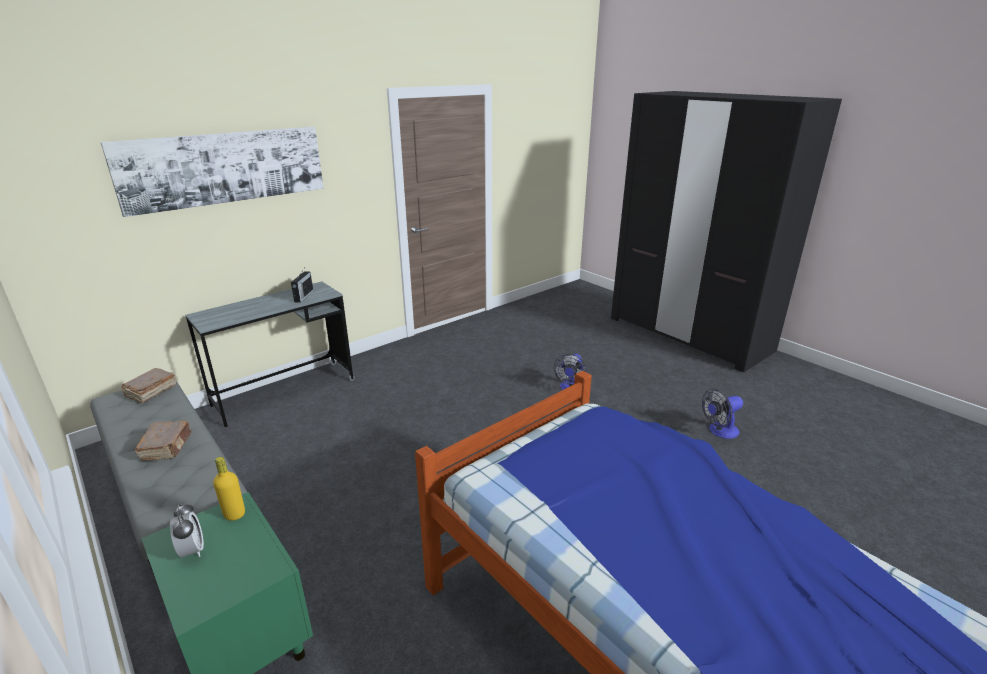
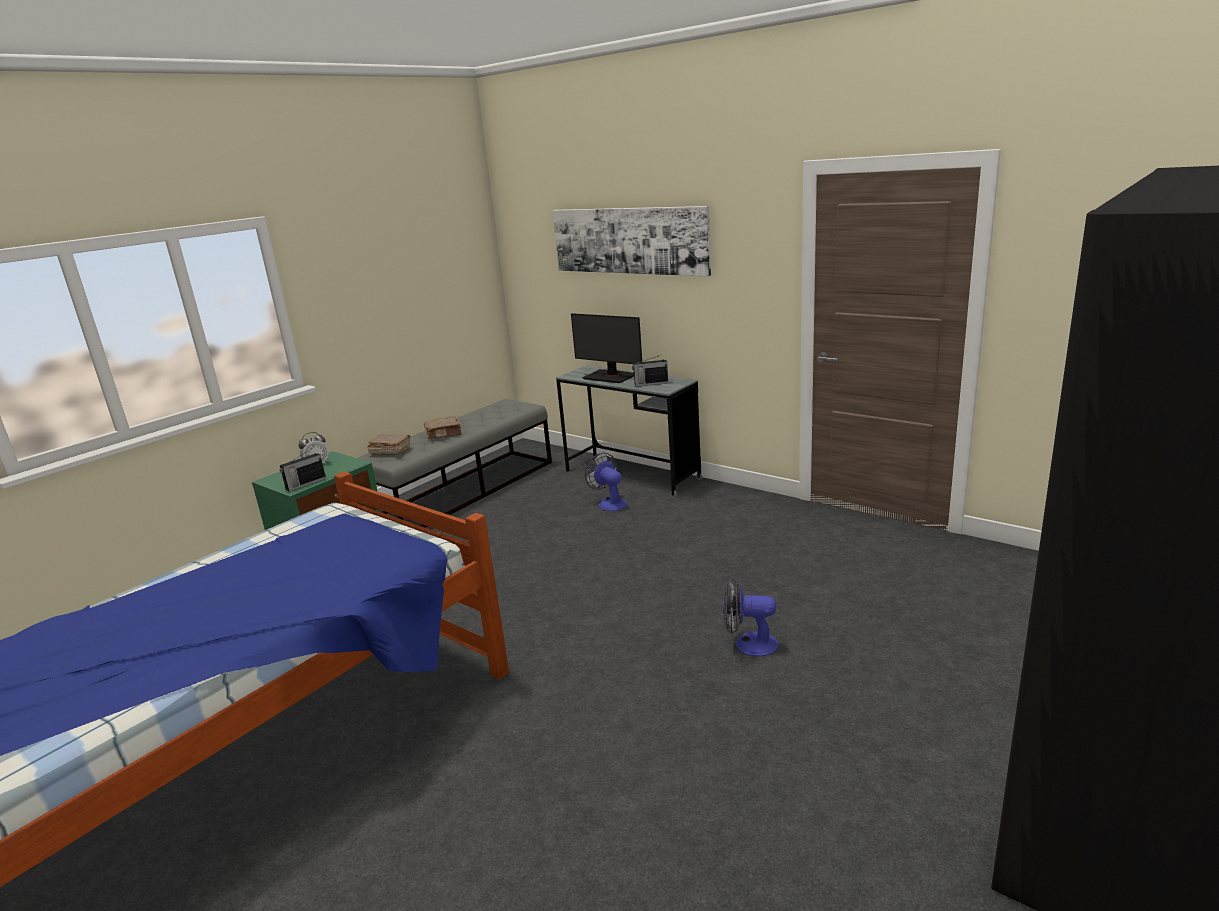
camera: 80 degrees right, 5 degrees down
(151, 392) = (515, 408): brown book -> brown book (390, 451)
(234, 514) = (347, 465): yellow bottle -> none
(250, 308) = (610, 376): none -> monitor
(265, 556) = (305, 484): none -> radio
(719, 431) = (699, 826): fan -> fan (609, 503)

